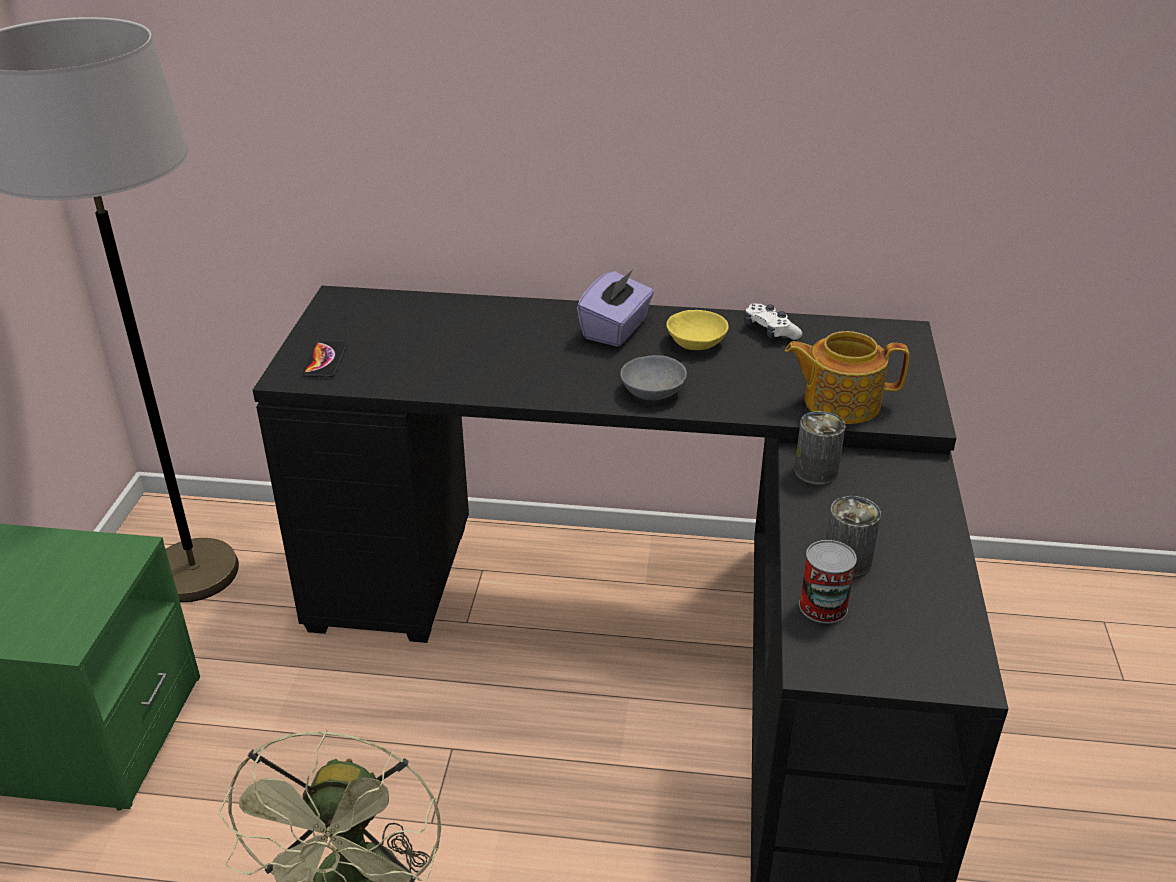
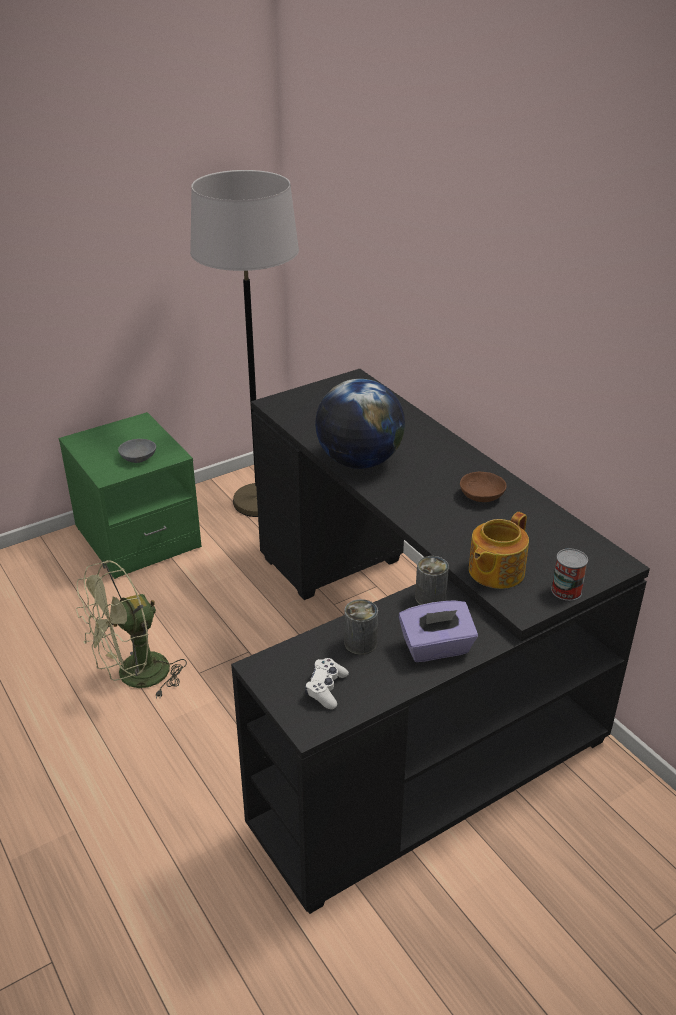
camera: 50 degrees right, 0 degrees up
(325, 360) = (298, 404): phone -> none
(517, 381) = (359, 461): none -> globe
(616, 329) = (453, 465): purple tissue box -> purple tissue box (436, 648)
(651, 389) = (411, 503): grey bowl -> grey bowl (139, 457)
(697, 343) = (481, 496): yellow bowl -> brown bowl
(770, 331) = (535, 514): white game controller -> white game controller (326, 689)
(823, 606) = (310, 650): can -> can (566, 590)
(840, 402) = (495, 571): teapot -> teapot turned 105 degrees counterclockwise

